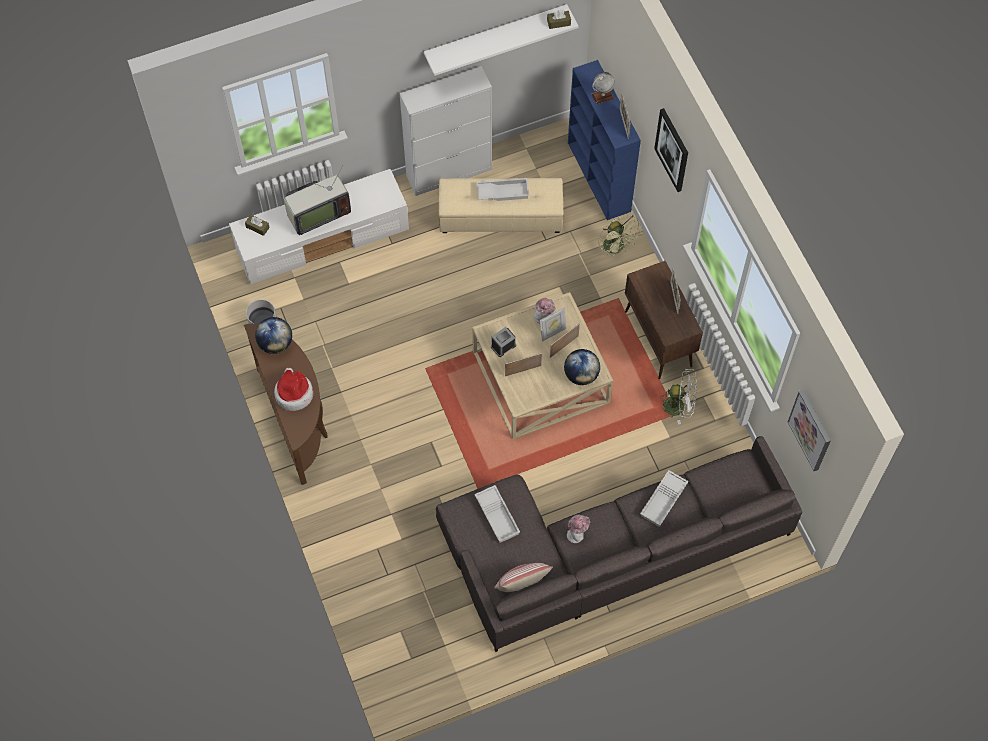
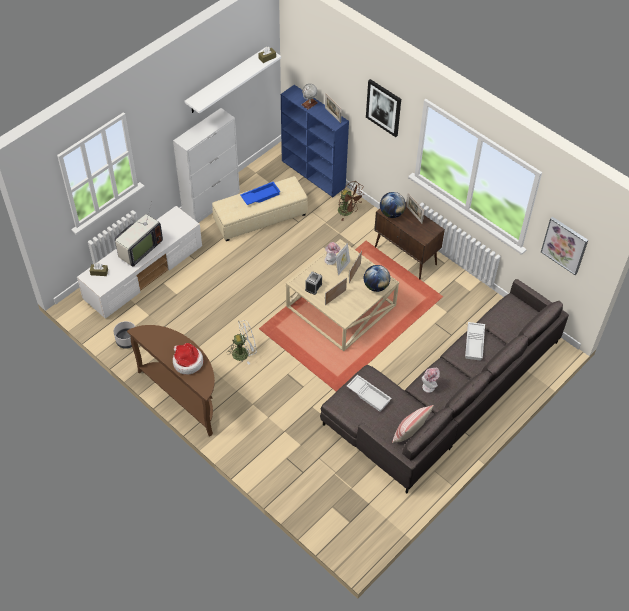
camera: 25 degrees left, 10 degrees down
(275, 343) = (157, 334): globe -> globe (391, 213)
(503, 191) = (260, 195): white tray -> blue tray
(617, 248) = (348, 211): green fan -> brown fan
(678, 406) = (441, 291): white fan -> white fan (244, 352)

